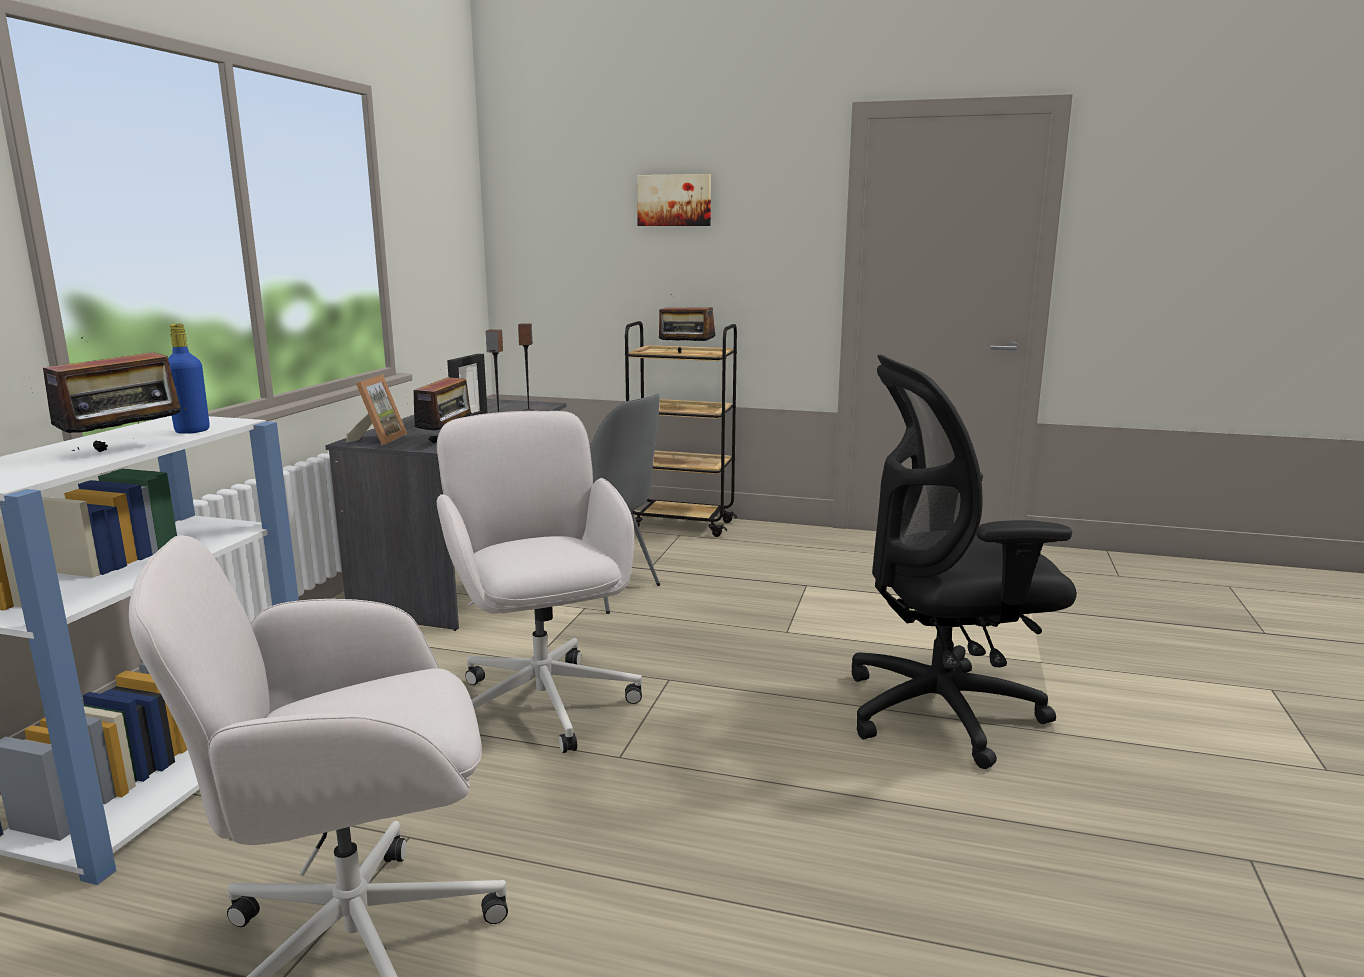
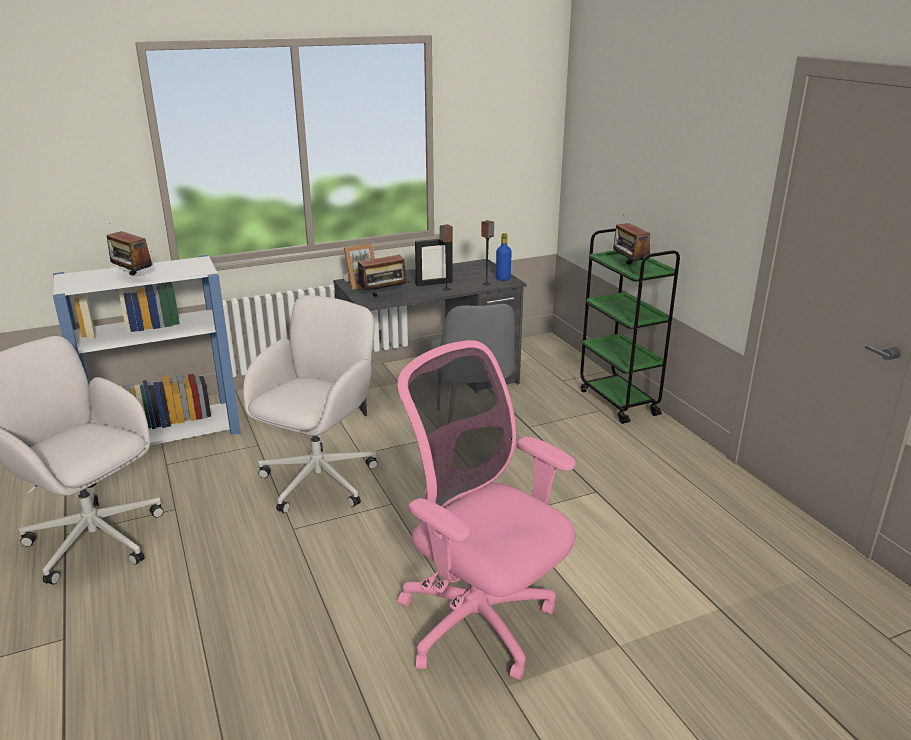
camera: 50 degrees right, 10 degrees up
(126, 450) = (133, 278): radio -> radio turned 45 degrees clockwise
(192, 431) = (178, 272): blue bottle -> blue bottle (503, 279)
(674, 200) = (664, 128): picture -> none
(683, 525) = (619, 403): brown cart -> green cart
(950, 708) = (484, 625): black office chair -> pink office chair

